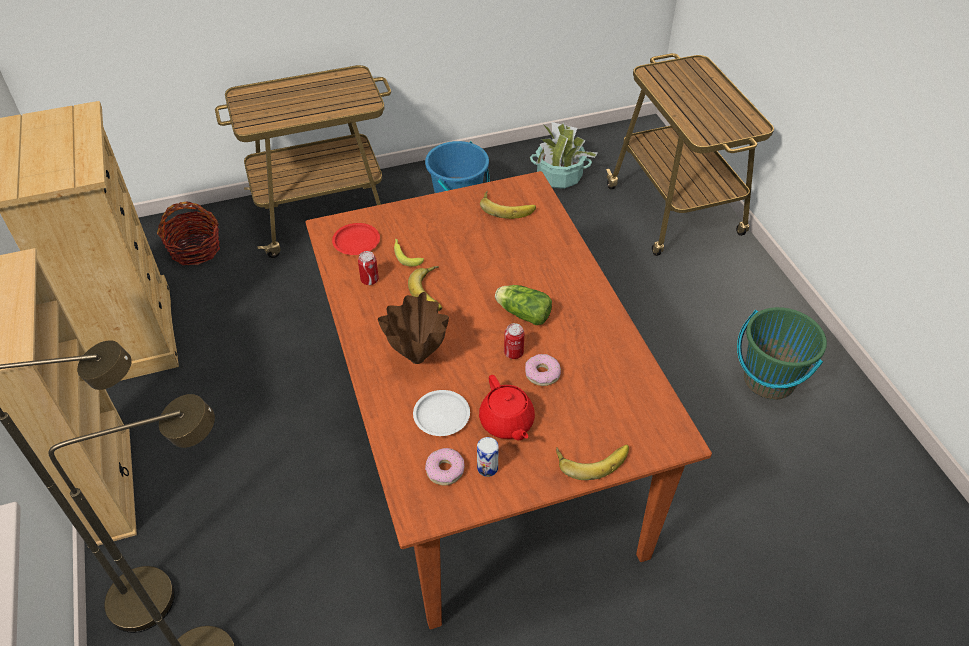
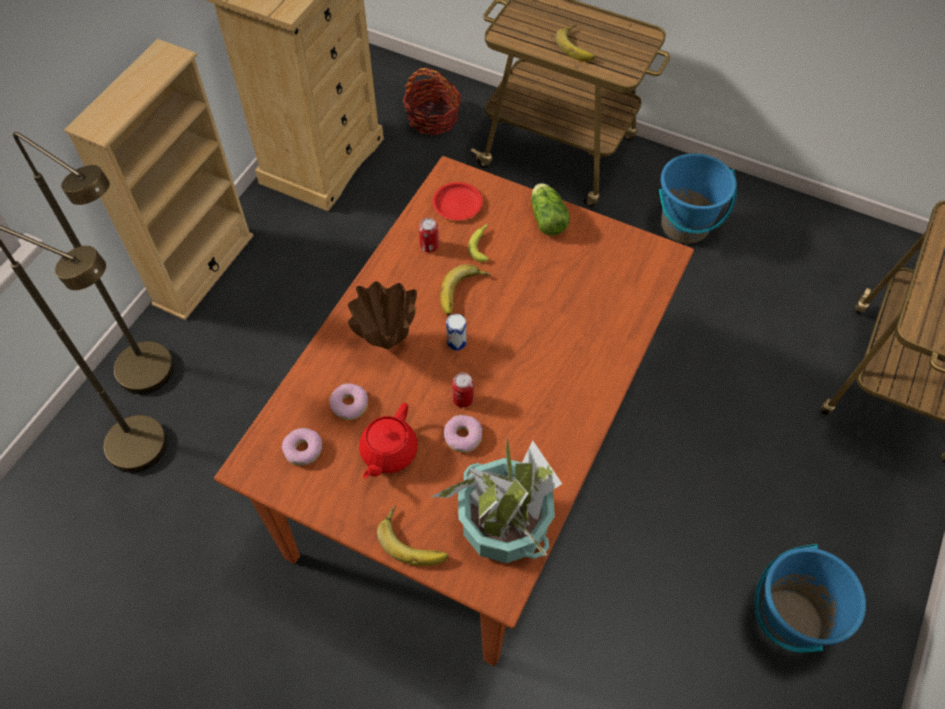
camera: 45 degrees right, 10 degrees up
(441, 416) = (349, 404): white plate -> donut
(487, 468) = (333, 475): can -> can (456, 342)
(507, 207) = (617, 262): banana -> banana (578, 46)
(521, 313) = (511, 370): lettuce -> lettuce (547, 217)
(559, 176) = (817, 262): potted plant -> potted plant (504, 524)
(768, 380) = (788, 620): green bucket -> blue bucket

